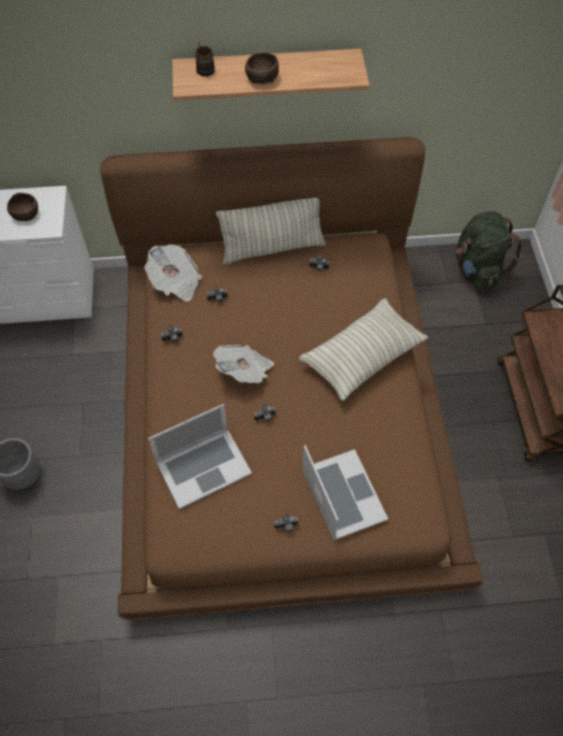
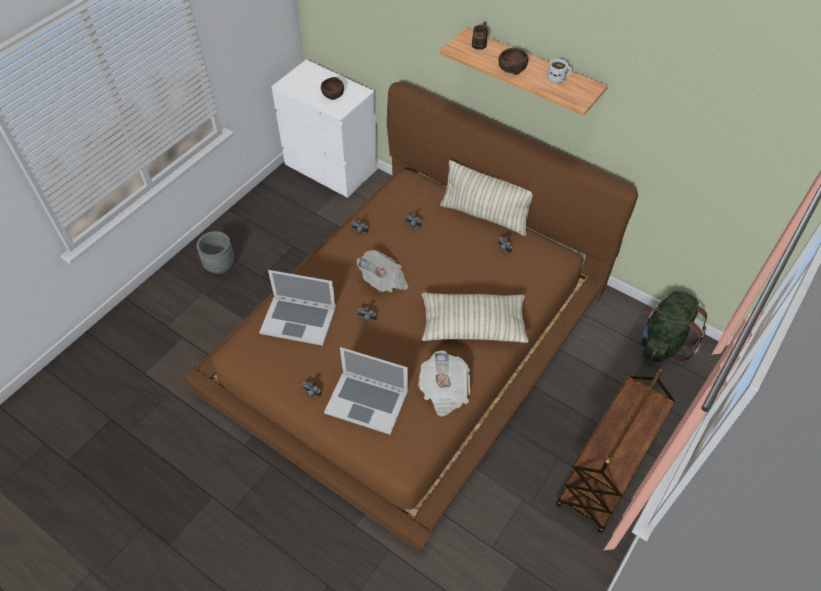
camera: 40 degrees right, 5 degrees down
(175, 282) = (396, 197): newspaper -> newspaper (444, 391)
(312, 65) = (557, 78): none -> white mug
(343, 494) = (366, 401): laptop -> laptop turned 90 degrees clockwise

